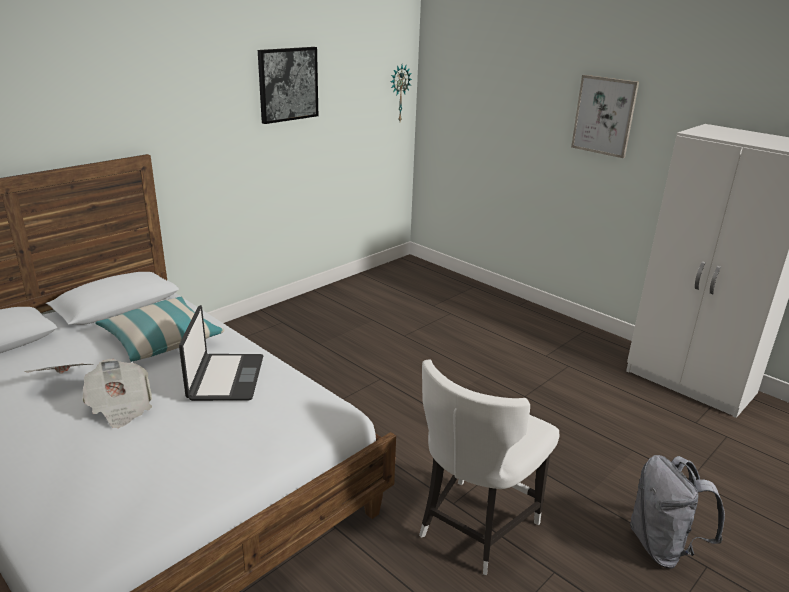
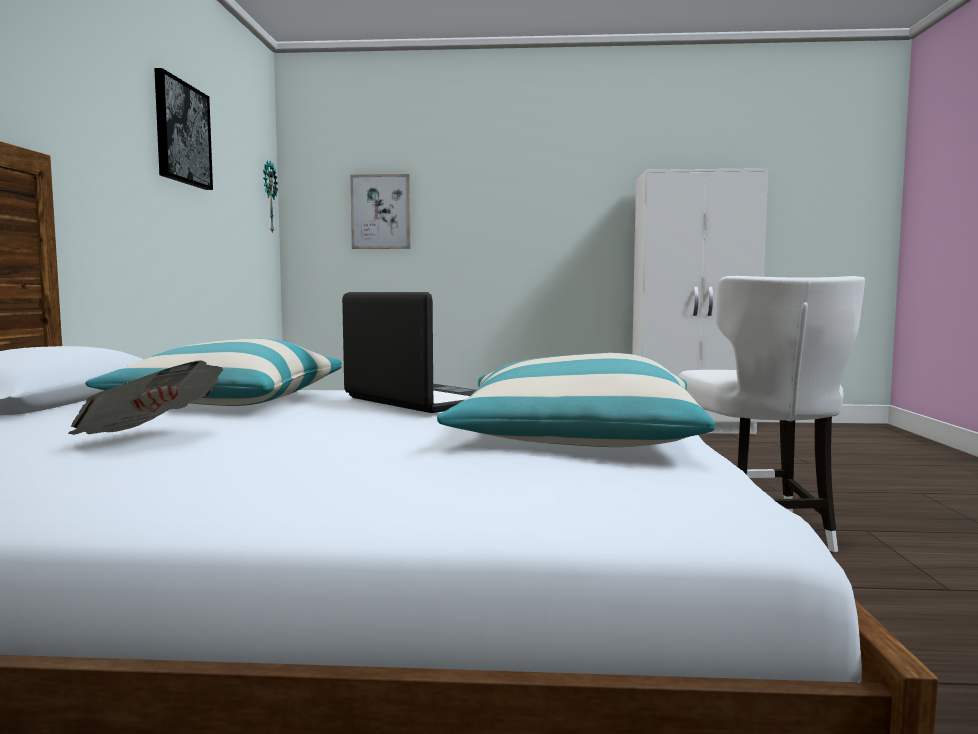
camera: 40 degrees left, 20 degrees down
(120, 407) = (345, 429): newspaper -> none
(170, 467) = (578, 438): none -> pillow
(604, 116) = (533, 191): picture -> picture (381, 212)
(663, 547) = (879, 494): grey backpack -> none

